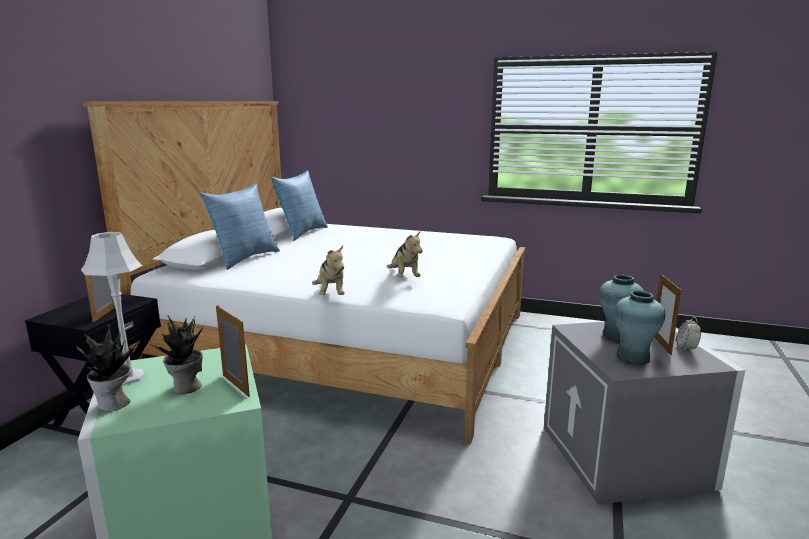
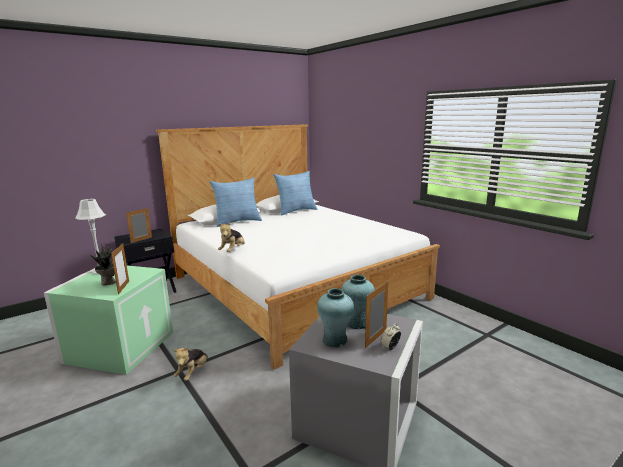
camera: 35 degrees right, 0 degrees up
(114, 404) = (76, 282): potted plant -> none
(404, 277) = (286, 249): plush toy -> plush toy (193, 372)

